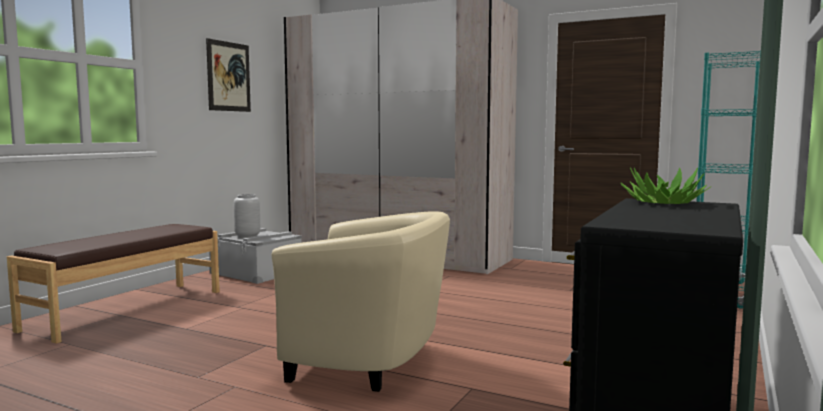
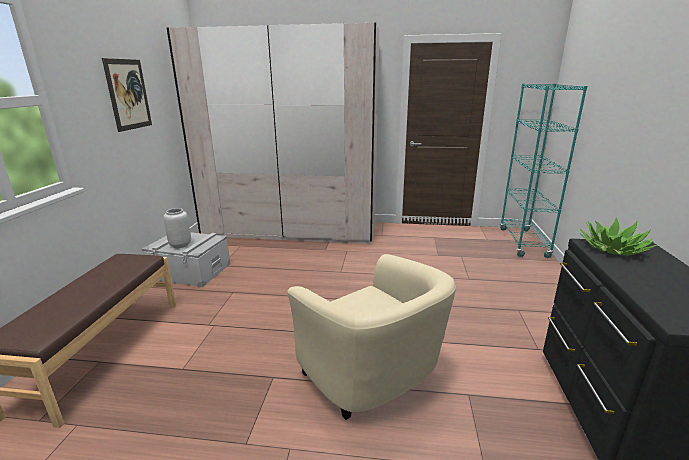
camera: 20 degrees left, 15 degrees up
(371, 362) = (373, 379): beige armchair -> beige armchair turned 60 degrees clockwise

